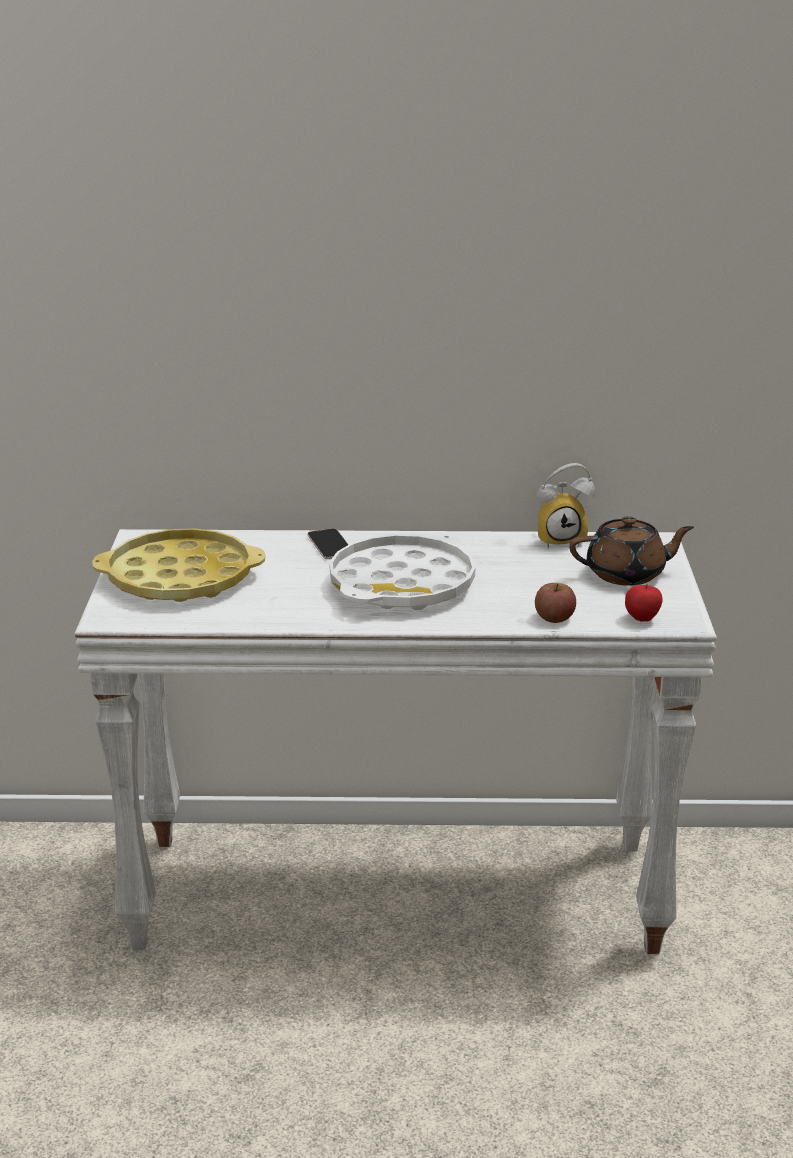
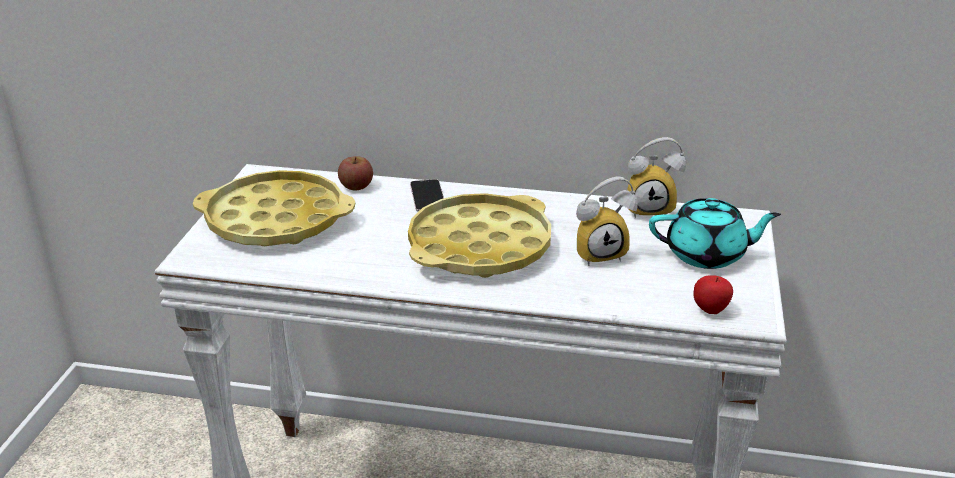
camera: 10 degrees right, 5 degrees up
(402, 585) = (480, 246): white tray -> yellow tray
(523, 581) = (600, 253): none -> alarm clock
(554, 618) = (619, 300): apple -> apple (356, 186)
(627, 574) = (707, 255): brown teapot -> turquoise teapot

